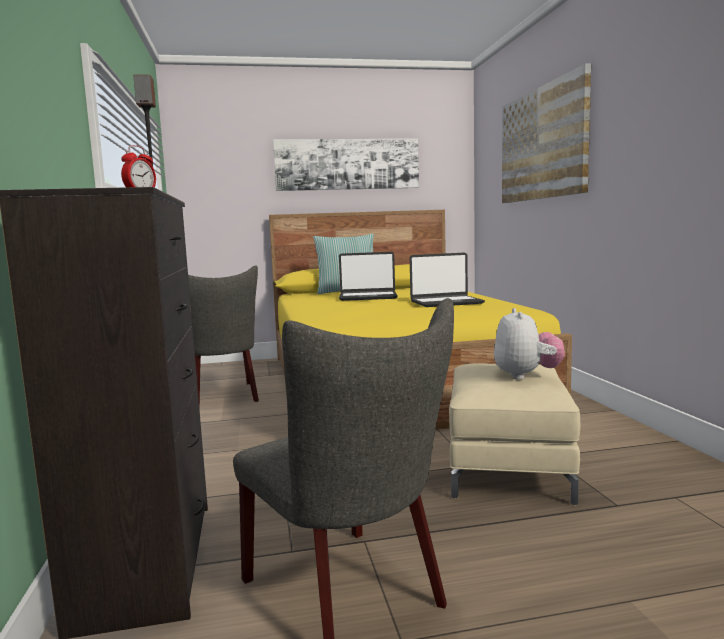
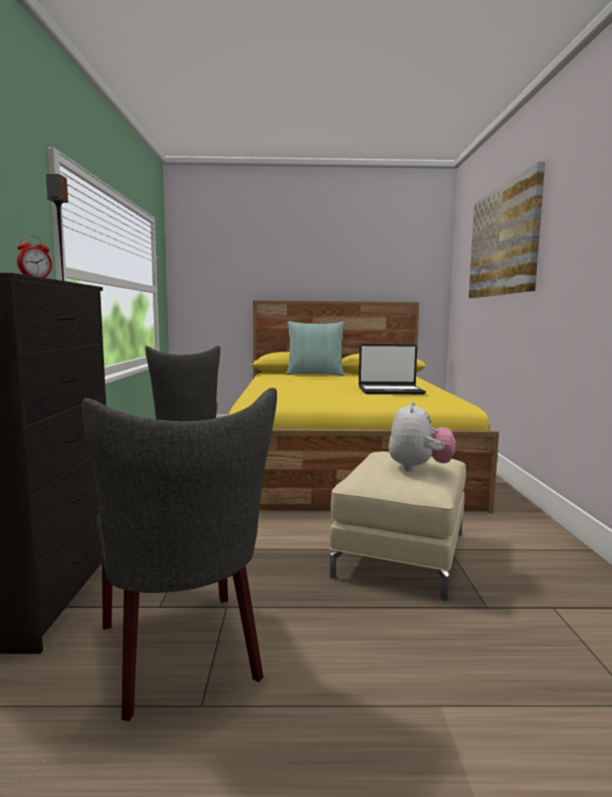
camera: 10 degrees right, 0 degrees up
(347, 164) = (328, 256): picture -> none
(368, 297) = (325, 380): laptop -> none

